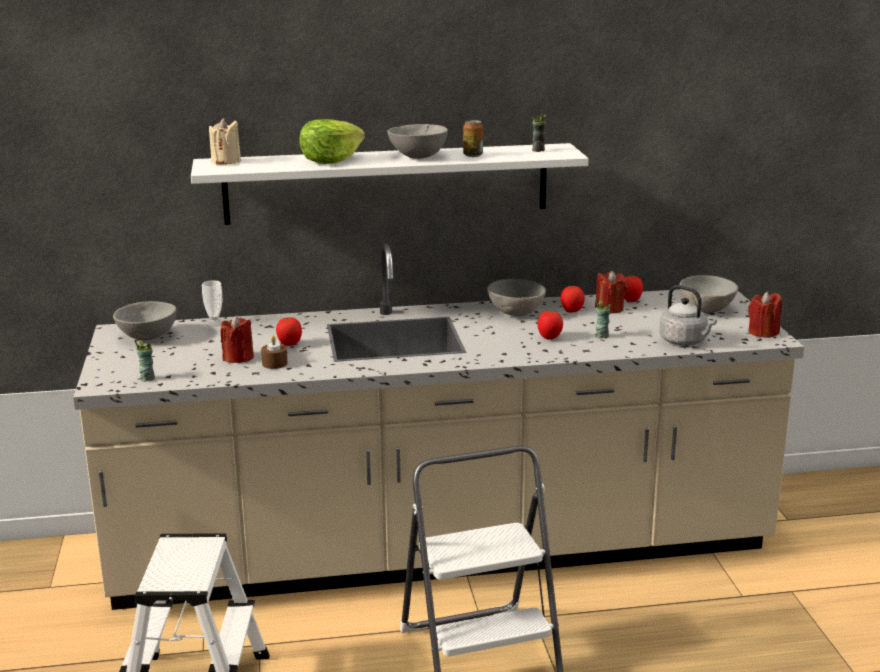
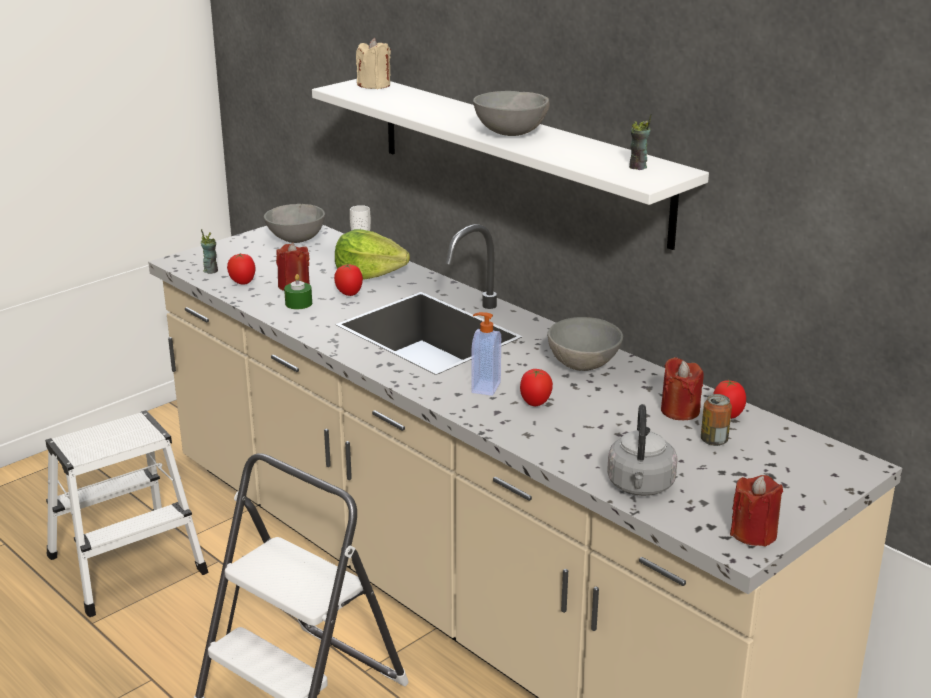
camera: 55 degrees right, 5 degrees up
(274, 363) = (298, 303): brown candle -> green candle
(331, 160) = (440, 111): lettuce -> lettuce (369, 274)
(473, 155) = (560, 149): can -> can (714, 440)
(507, 344) = (484, 387): none -> soap dispenser
(571, 311) = (635, 392): tomato -> tomato (243, 283)
(601, 336) = (583, 431): cup -> none
(707, 310) = (777, 473): grey bowl -> none

